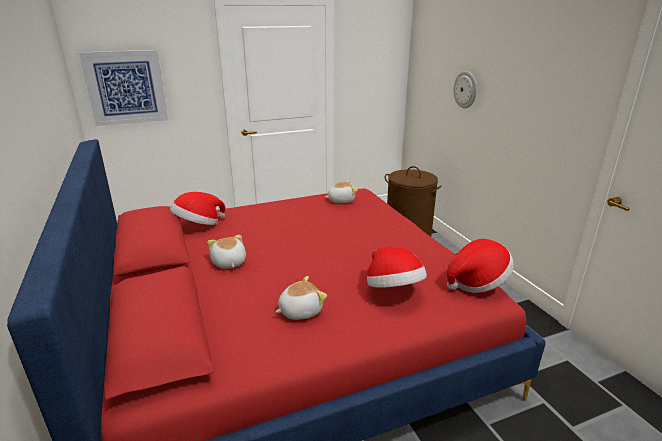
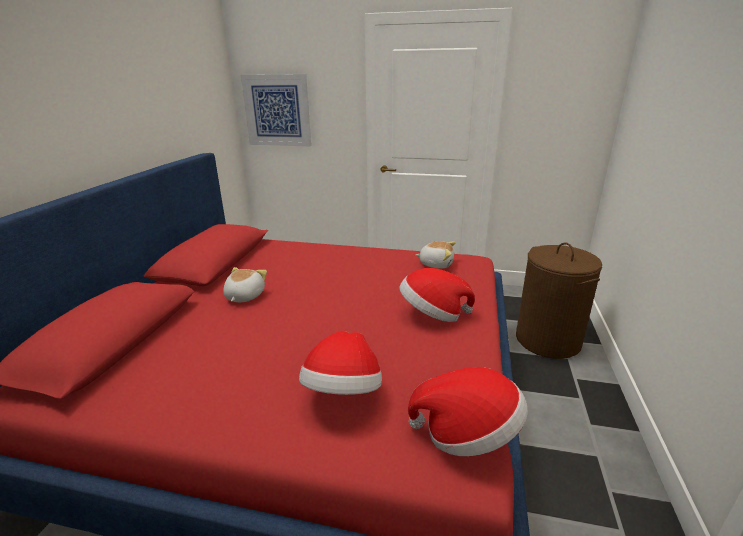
camera: 35 degrees right, 0 degrees up
(198, 225) = (271, 252): hat -> hat (432, 314)
(300, 311) = (228, 372): plush toy -> none
(465, 89) = (668, 139): wall clock -> none

